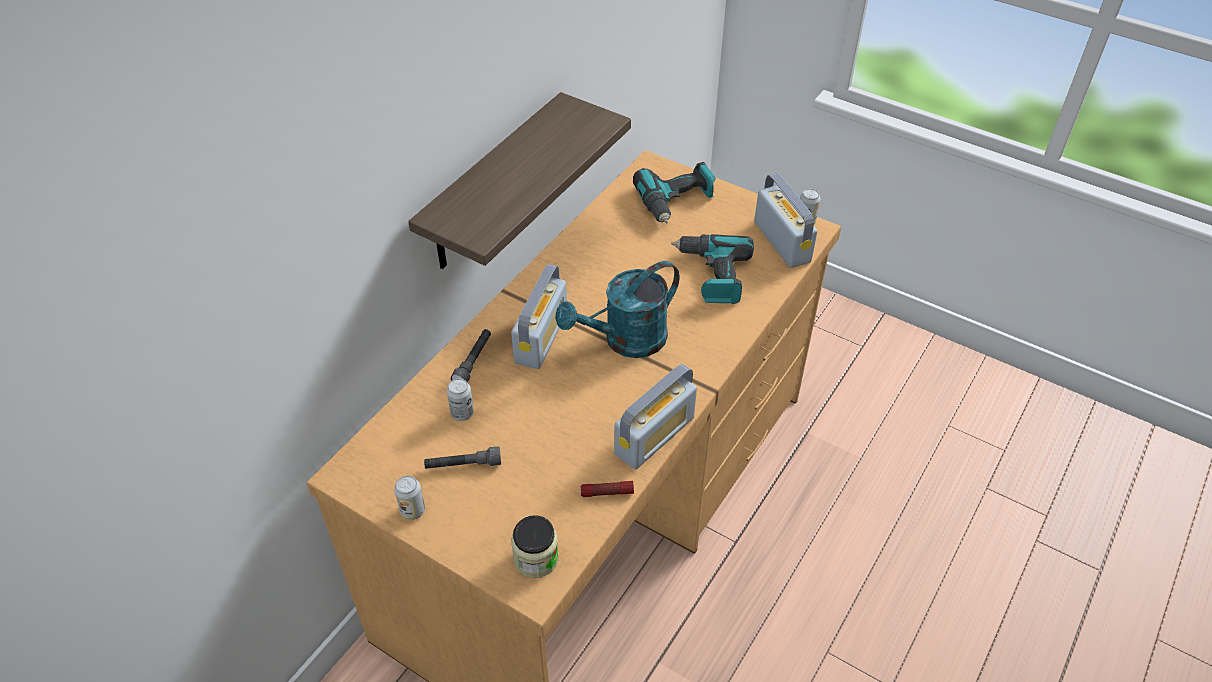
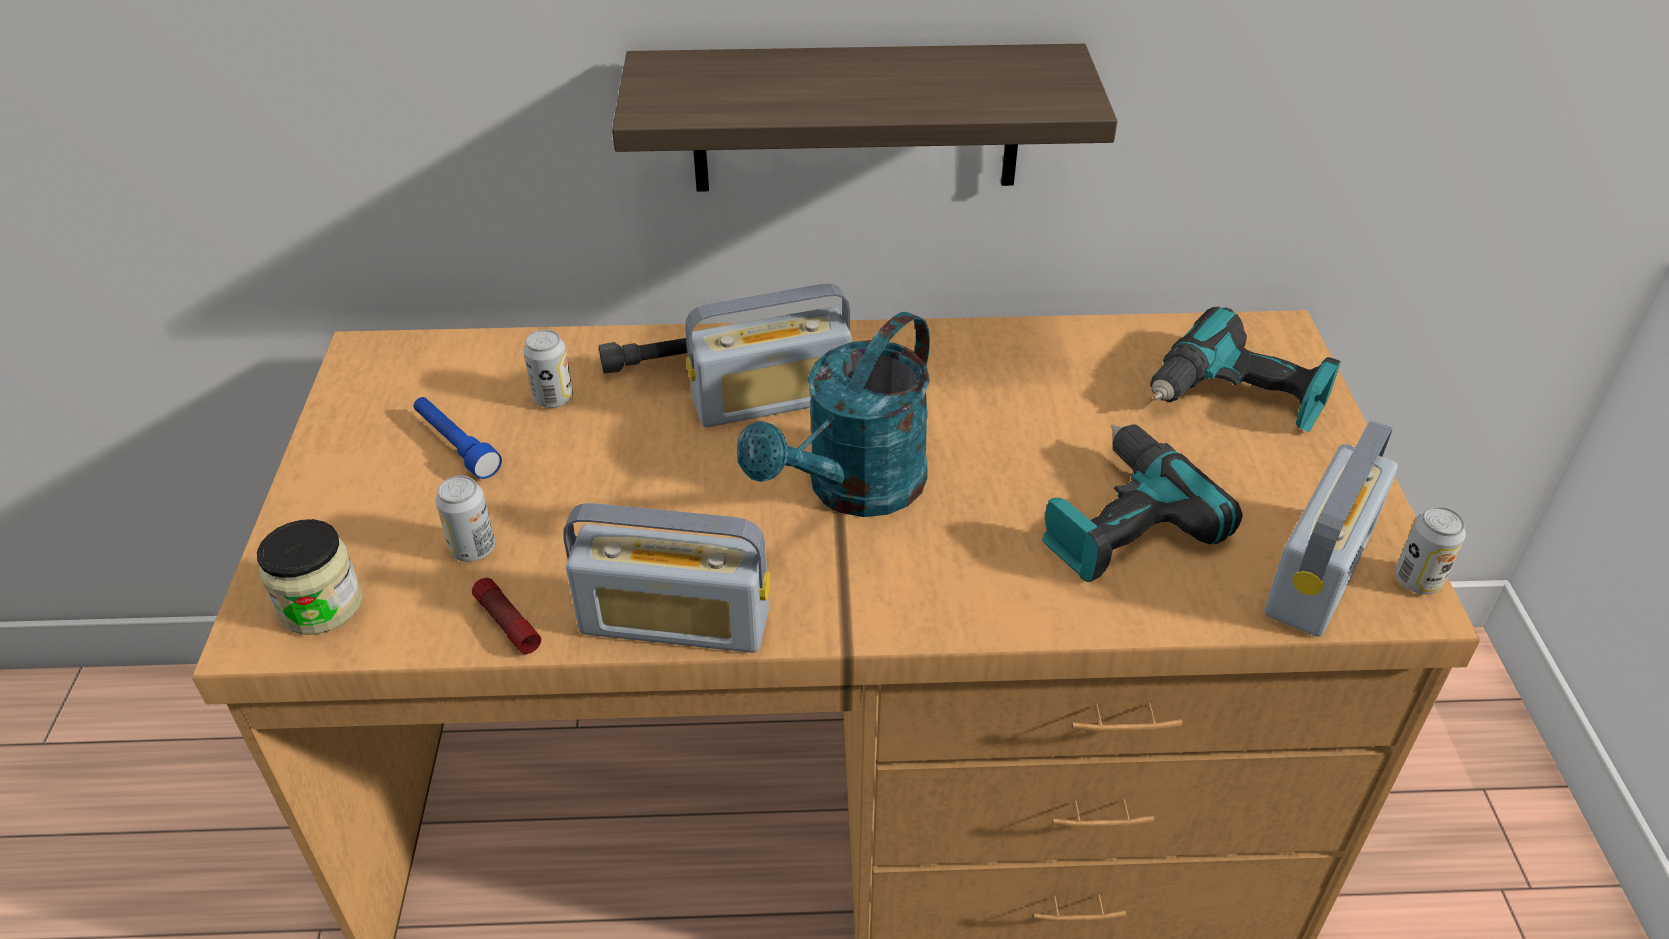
camera: 55 degrees right, 5 degrees down
(412, 511) = (340, 440): can -> can (473, 549)
(463, 465) = (456, 446): grey flashlight -> blue flashlight
(625, 341) = (853, 490): turquoise watering can -> turquoise watering can turned 75 degrees counterclockwise

